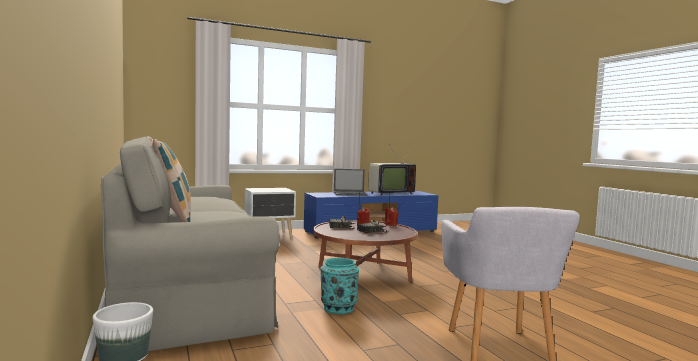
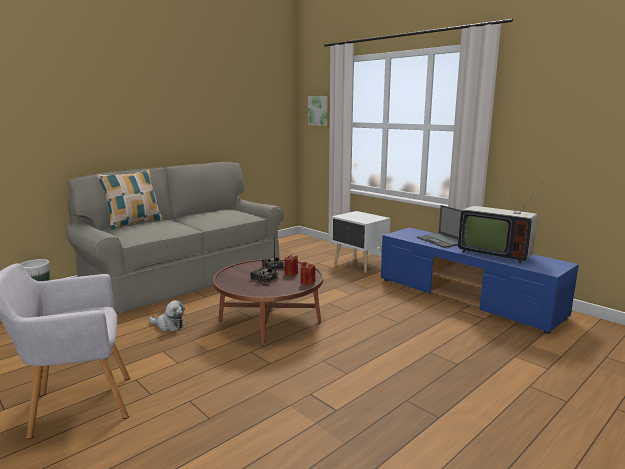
camera: 70 degrees right, 10 degrees up
(167, 86) = (319, 110): none -> picture
(338, 308) = (169, 325): turquoise vase -> plush toy

